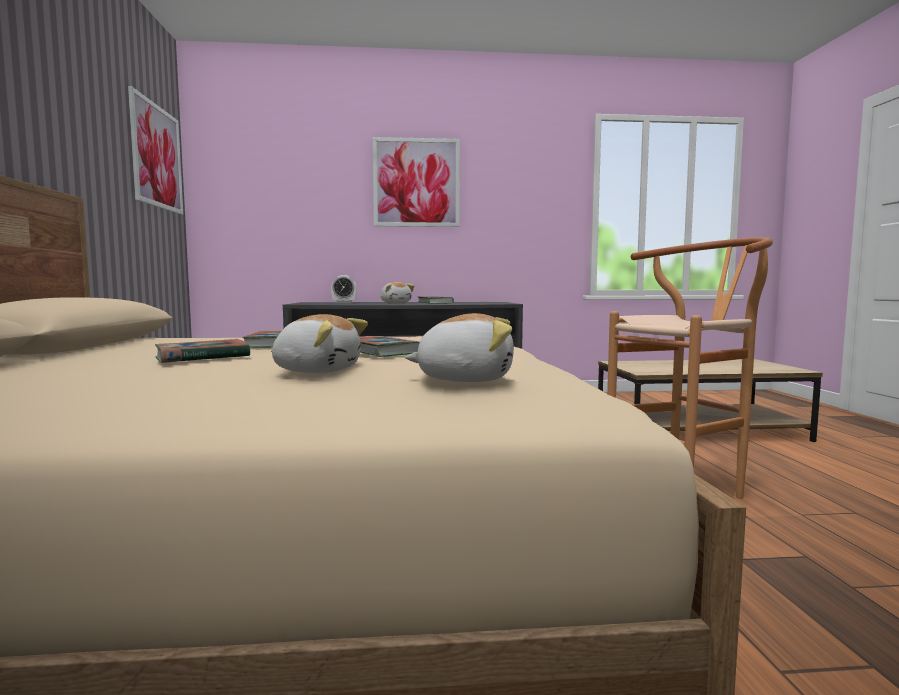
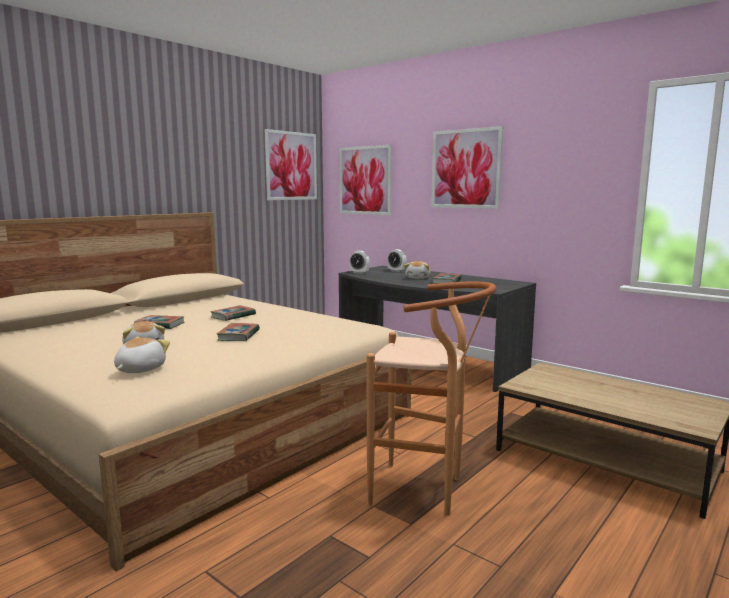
camera: 45 degrees right, 5 degrees up
(266, 192) = (365, 180): none -> picture
(310, 303) = (359, 273): none -> alarm clock
(465, 379) = (139, 369): plush toy -> plush toy turned 120 degrees counterclockwise

